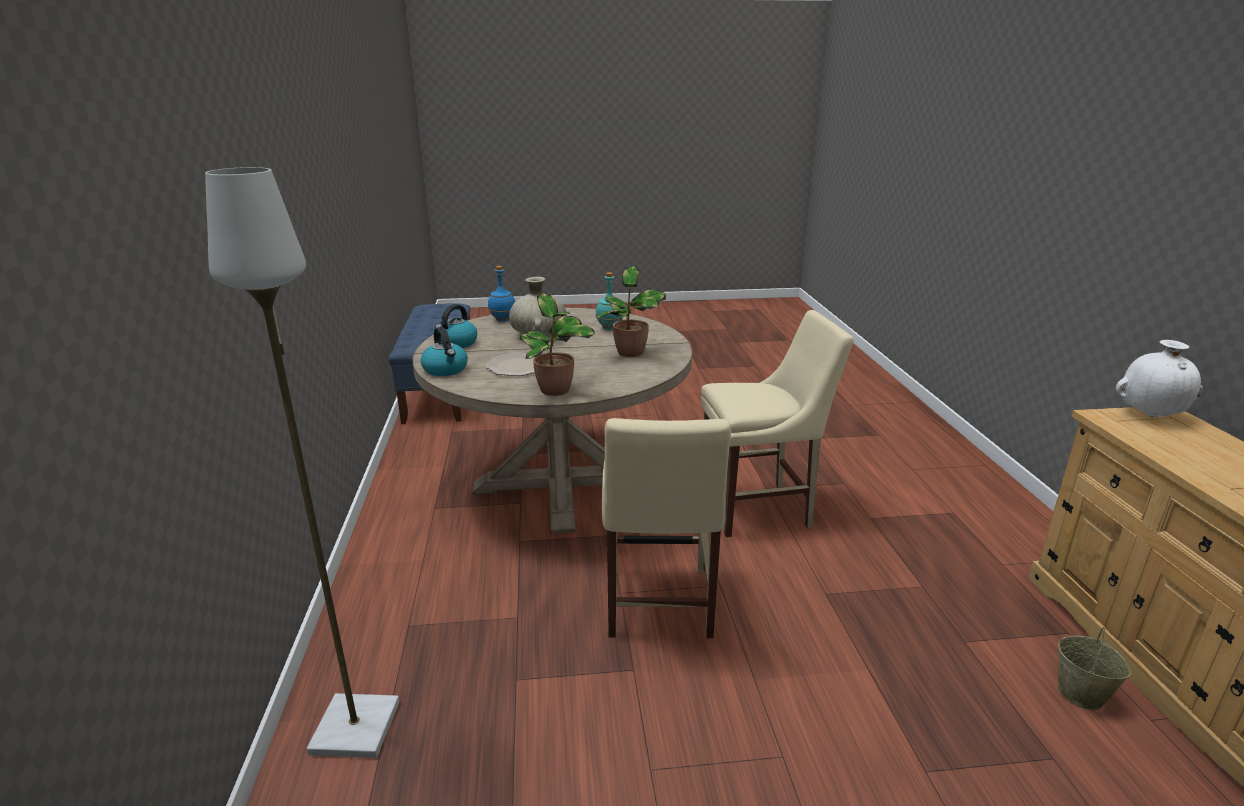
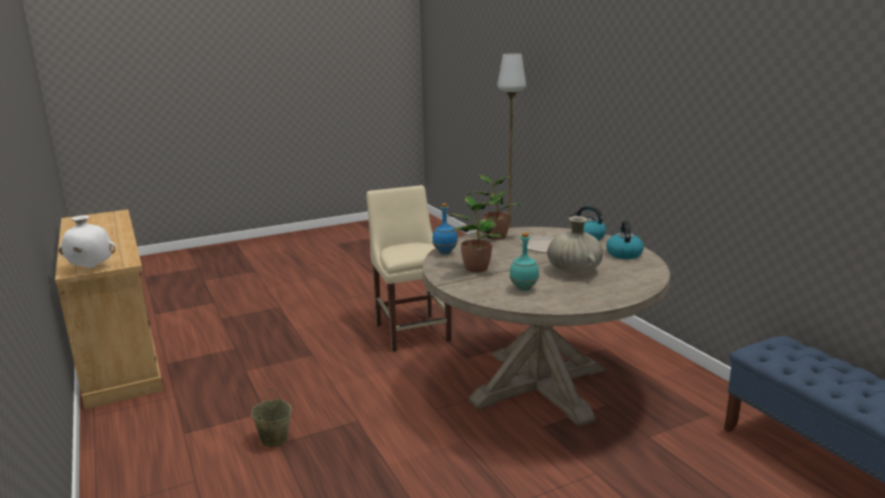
camera: 160 degrees right, 5 degrees down
(502, 320) = (638, 281): blue bottle -> blue bottle (445, 252)
(761, 509) = (359, 399): beige chair -> none
(1081, 695) = (187, 339): beige bucket -> beige bucket (274, 439)

